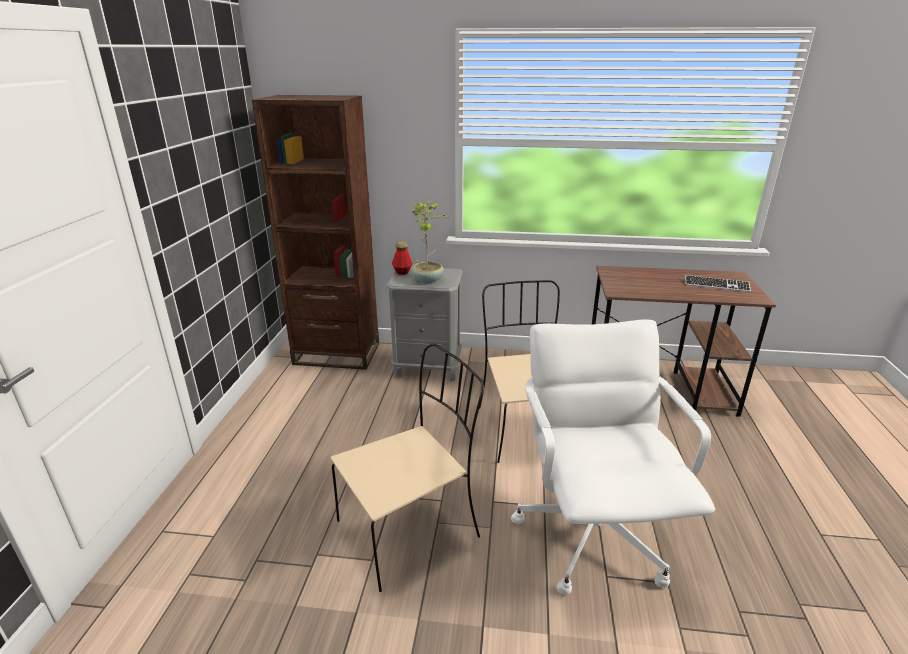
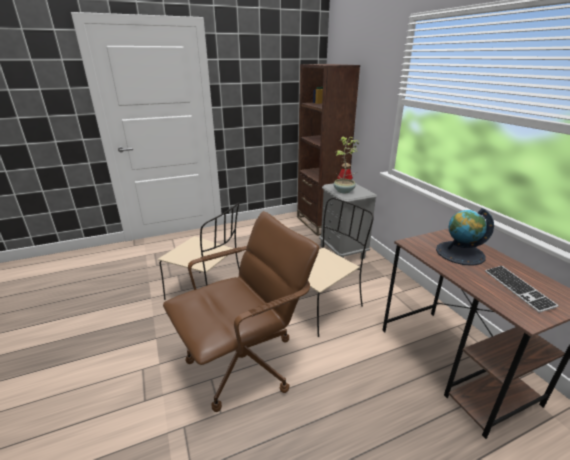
camera: 60 degrees right, 0 degrees up
(593, 533) = (245, 363): white office chair -> brown office chair
(649, 281) = (460, 253): none -> globe

